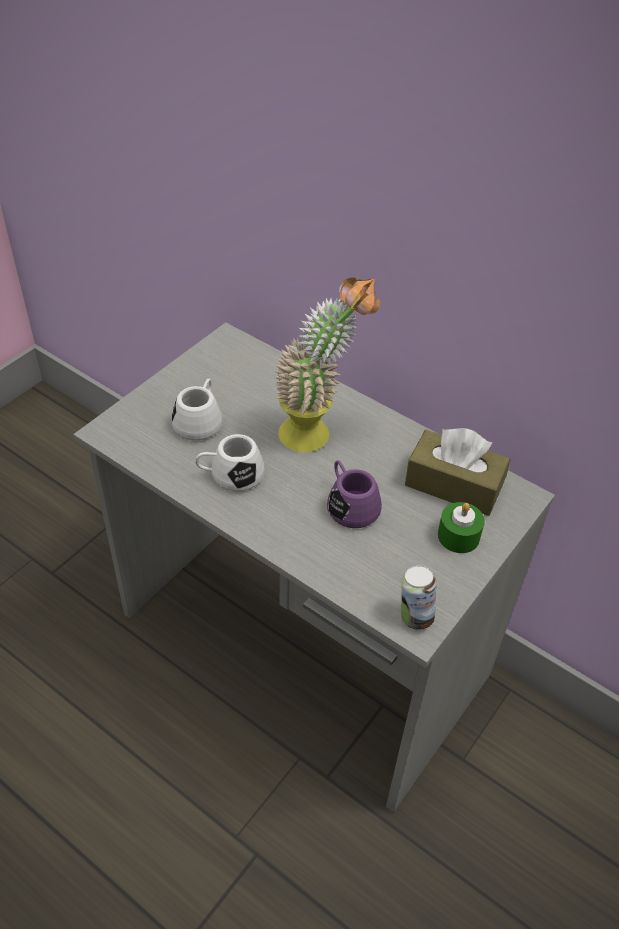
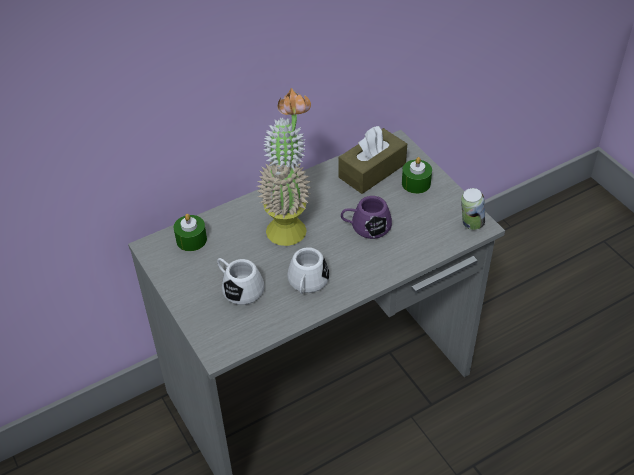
camera: 65 degrees left, 0 degrees up
(252, 364) = (191, 240): none -> green candle

